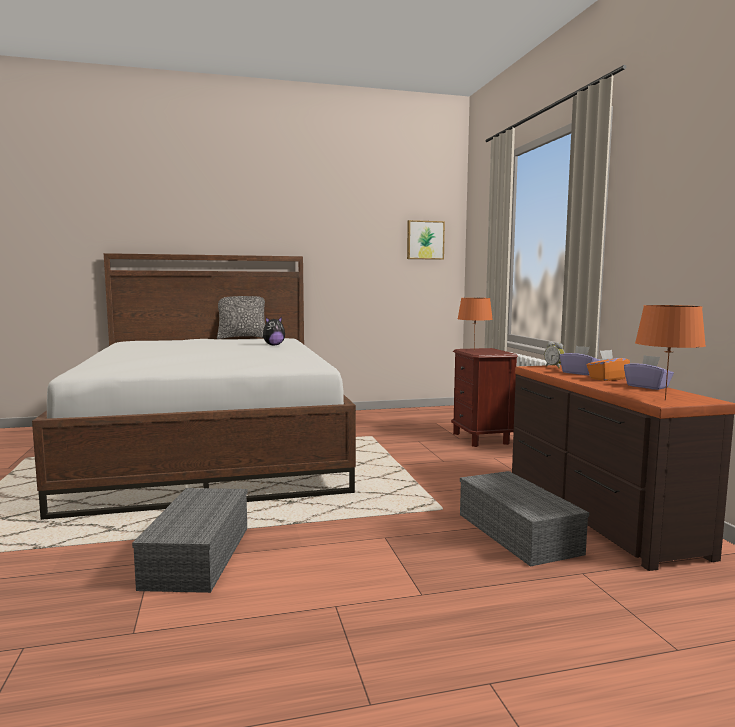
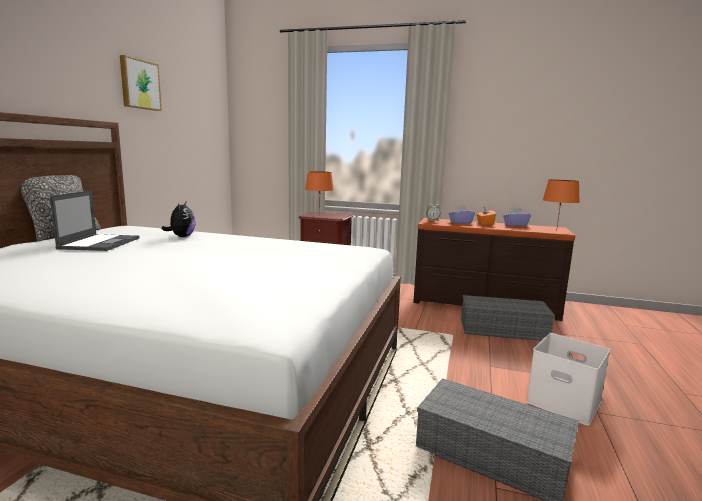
camera: 60 degrees left, 5 degrees up
(227, 342) = (100, 243): none -> laptop
(342, 585) = (565, 401): none -> white storage box
(425, 240) = (206, 113): picture -> picture (139, 84)

